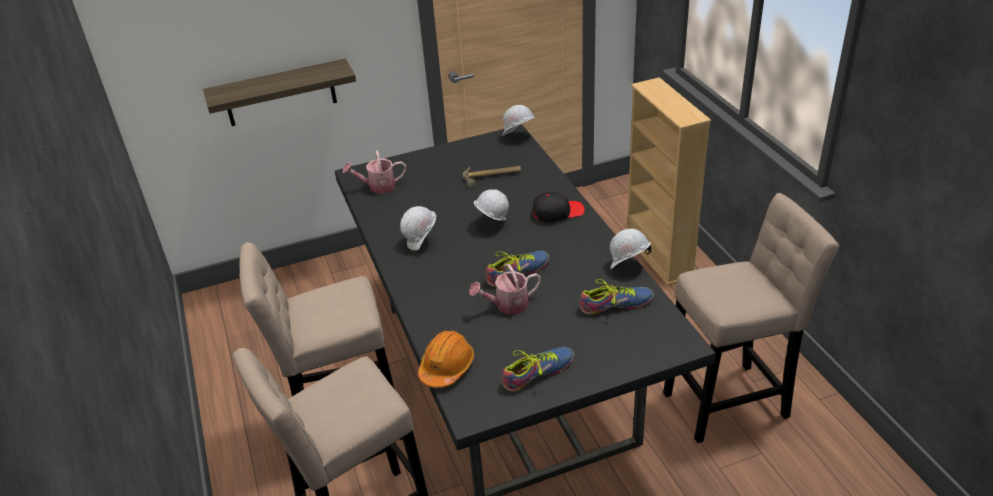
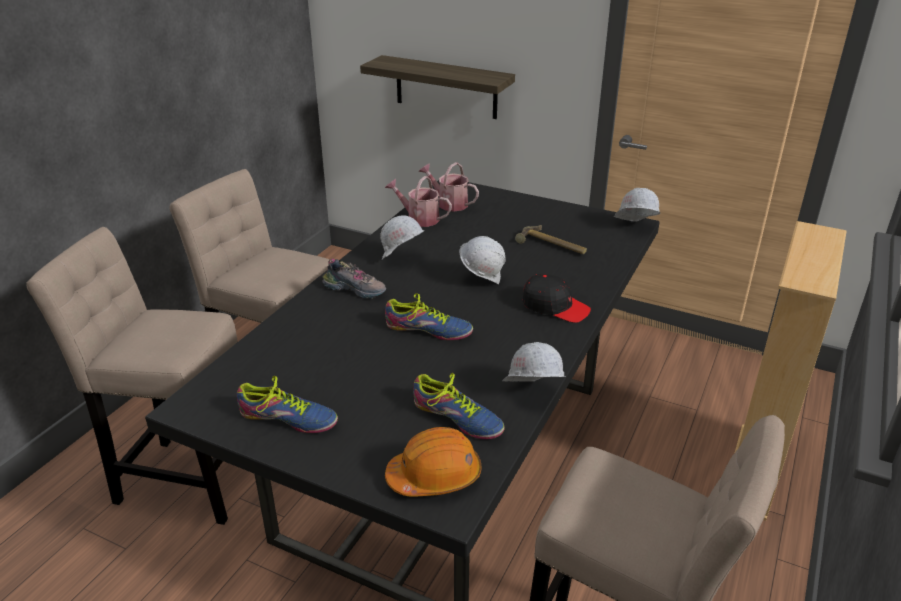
camera: 45 degrees right, 5 degrees down
(430, 280) = (356, 289): none -> shoe
(447, 367) = (242, 359): orange hard hat -> orange hard hat (435, 476)
(507, 305) = (371, 348): watering can -> watering can (419, 218)

